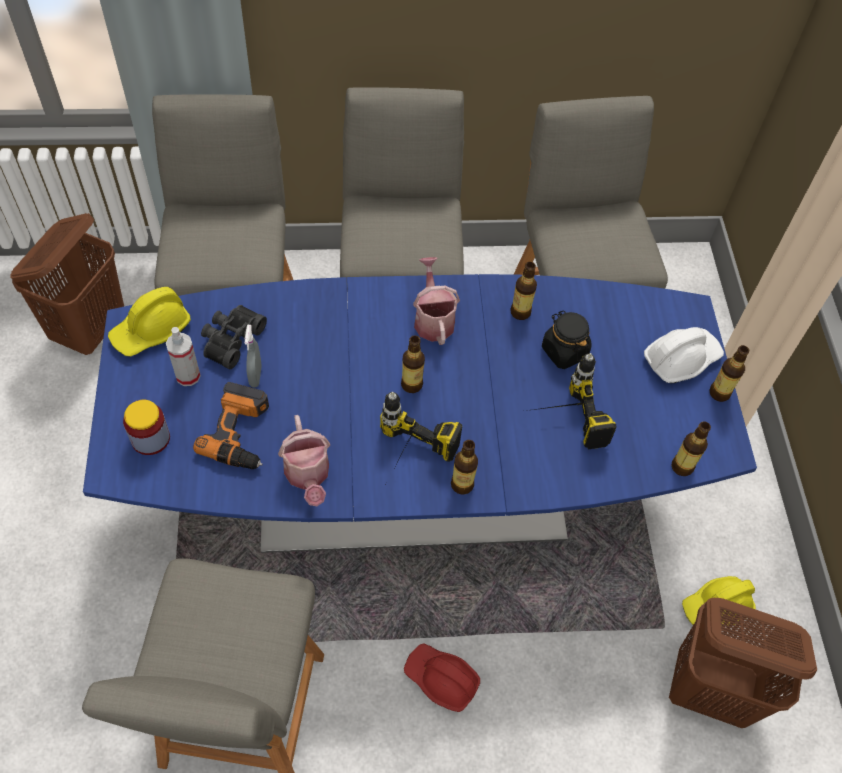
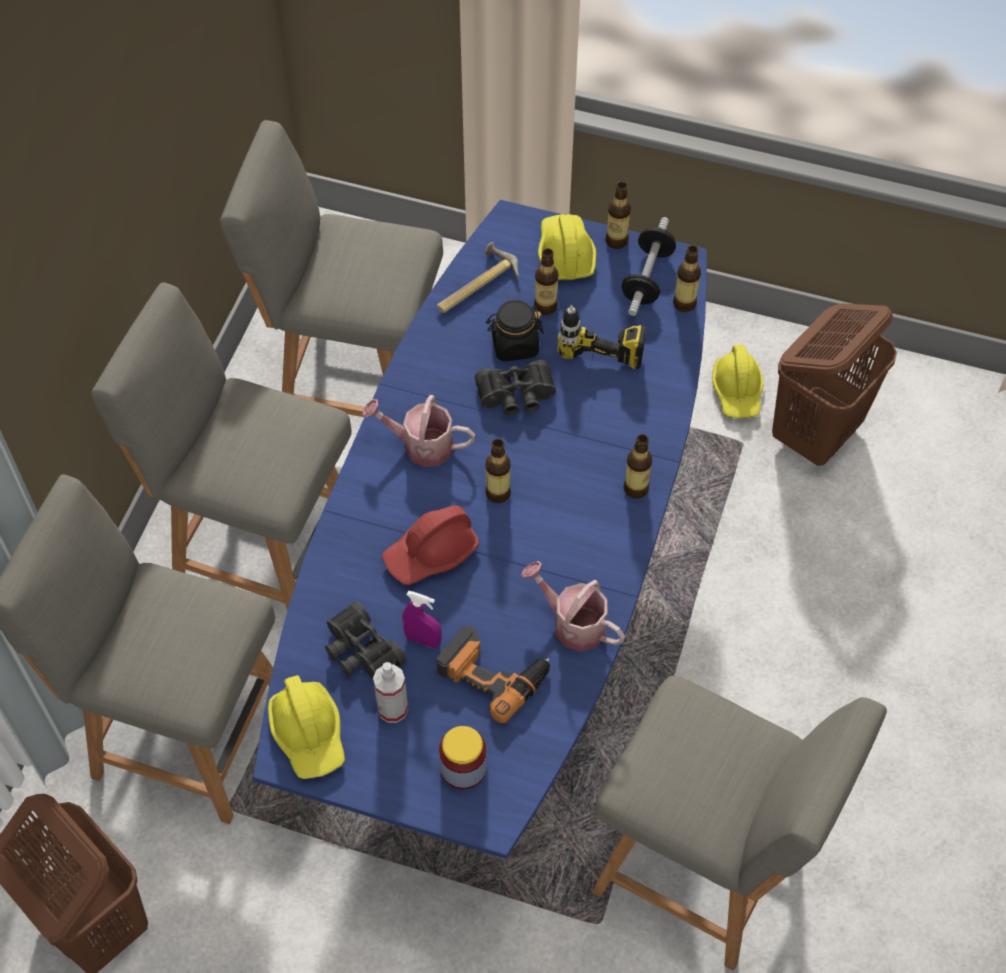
camera: 65 degrees left, 0 degrees up
(255, 376) = (423, 639): grey spray bottle -> purple spray bottle
(308, 475) = (572, 623): watering can -> watering can turned 150 degrees counterclockwise
(406, 463) = (592, 529): power drill -> none
(441, 679) = (728, 659): red hard hat -> red hard hat (431, 553)
(512, 368) = (516, 397): none -> black binoculars
(520, 312) = (448, 364): bottle -> bottle (545, 306)
(610, 305) = (475, 285): none -> hammer
(681, 359) = (565, 254): white hard hat -> yellow hard hat
(693, 429) = (647, 278): none -> dumbbell

